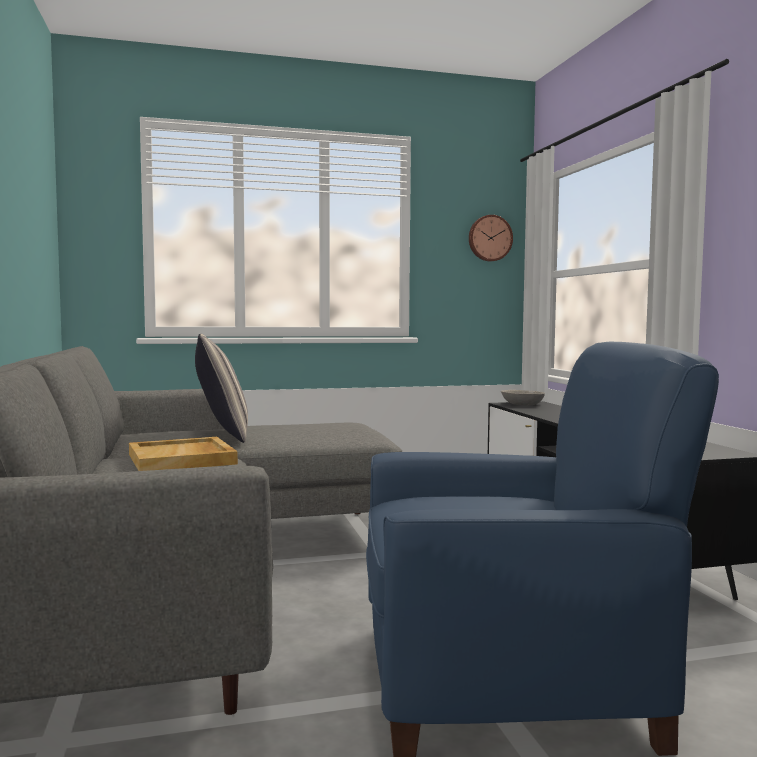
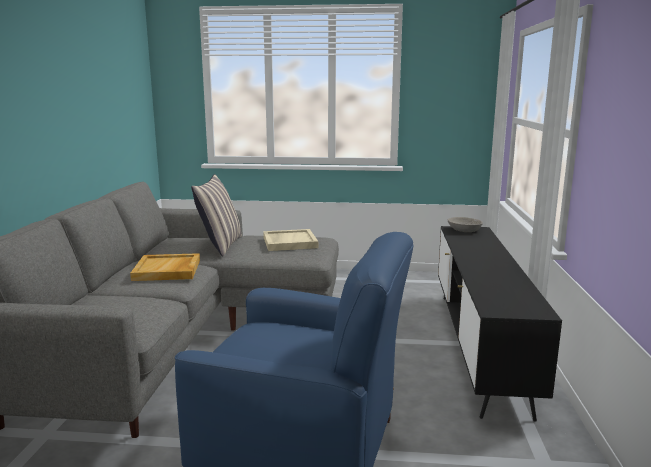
camera: 20 degrees right, 10 degrees up
(317, 426) = (289, 242): none -> beige tray
(489, 238) = (469, 85): wall clock -> none

